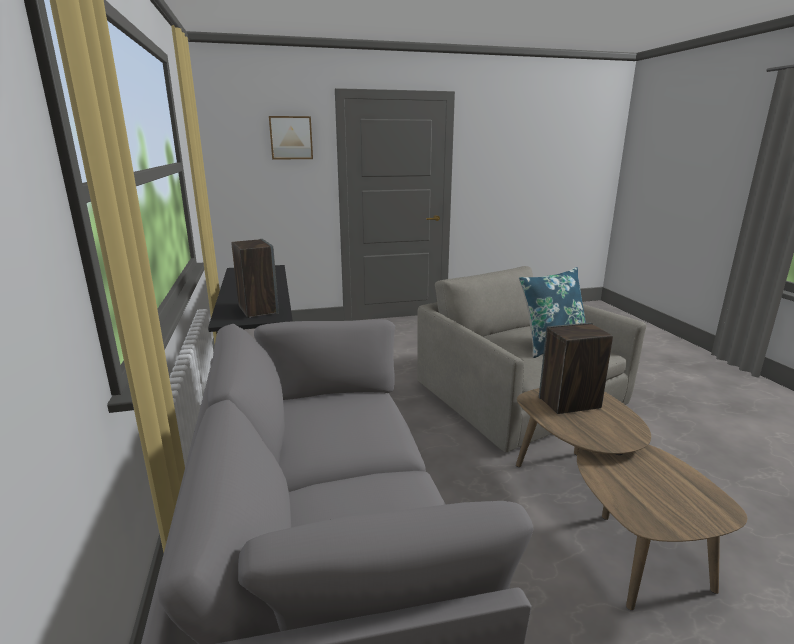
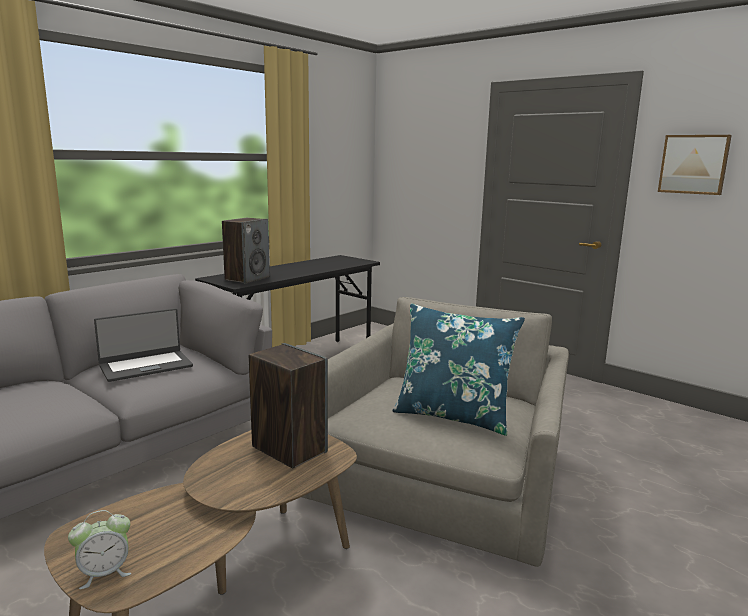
camera: 55 degrees right, 5 degrees down
(291, 138) = (445, 137): picture -> picture (694, 164)
(339, 425) = (146, 366): none -> laptop
(702, 512) = (105, 573): none -> alarm clock

